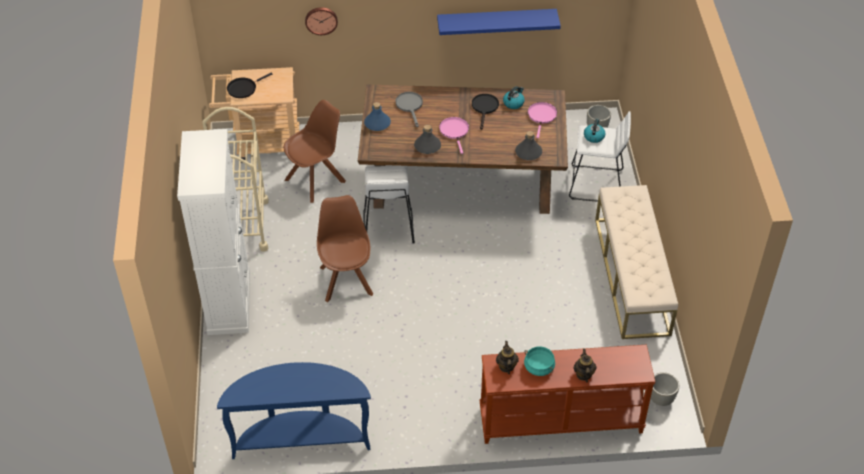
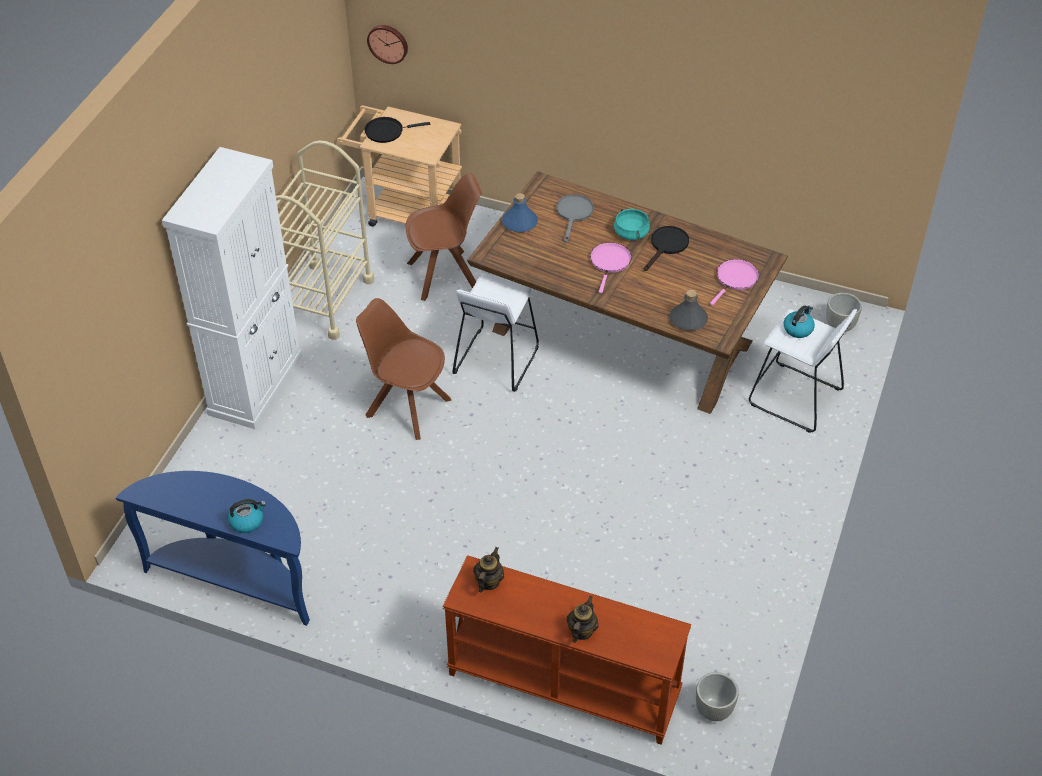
camera: 25 degrees right, 0 degrees up
(321, 20) = (501, 70): wall clock -> wall clock (388, 43)
(346, 279) = (406, 406): brown chair -> brown chair turned 75 degrees counterclockwise
(427, 146) = (563, 270): grey bottle -> none
(496, 21) = (728, 136): blue shelf -> none
(513, 103) = (708, 251): kettle -> kettle (247, 521)
(538, 367) = (529, 599): turquoise cooking pot -> turquoise cooking pot (630, 233)
(632, 276) = (772, 533): beige bench -> none

